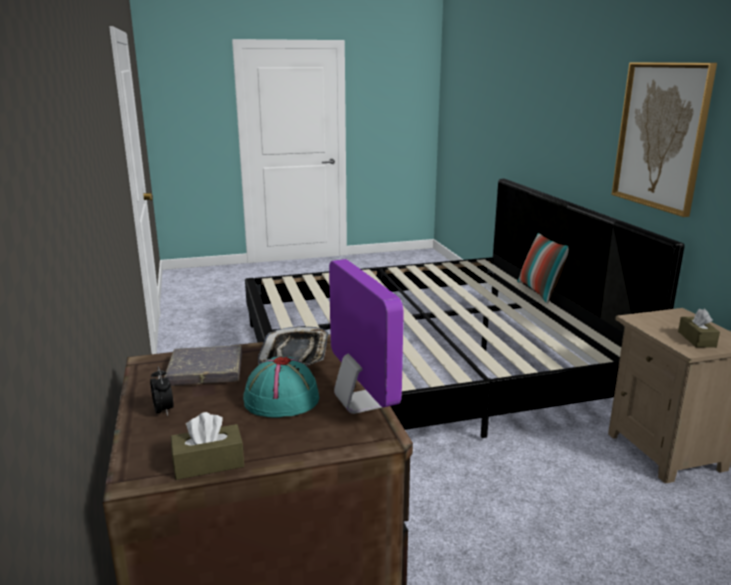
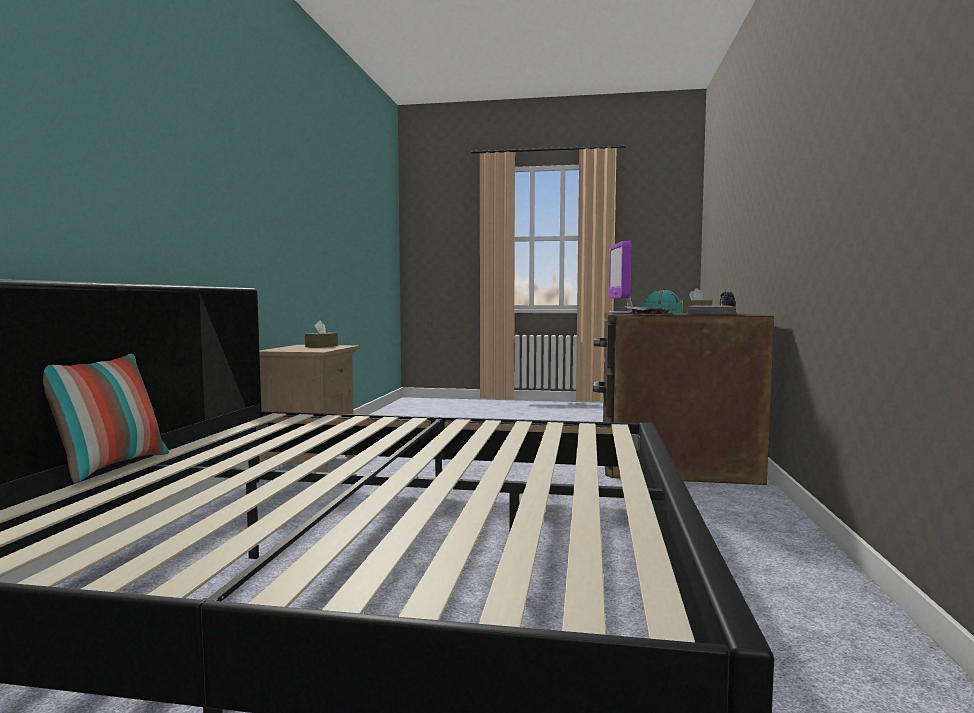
camera: 155 degrees left, 15 degrees down
(661, 136) = (196, 179): picture -> none

